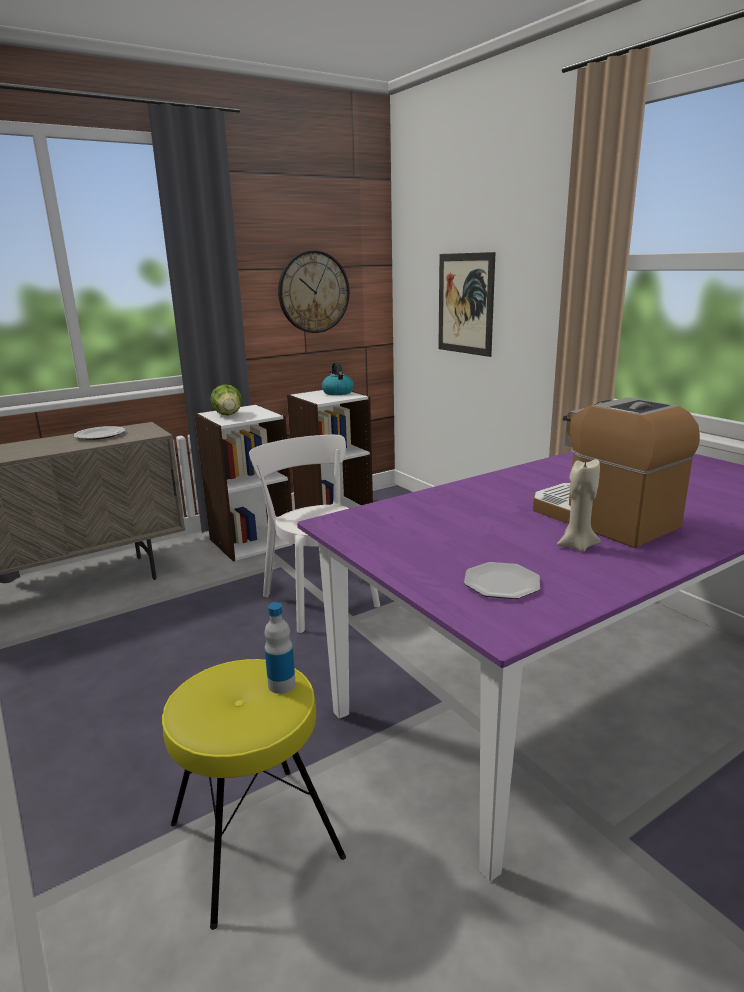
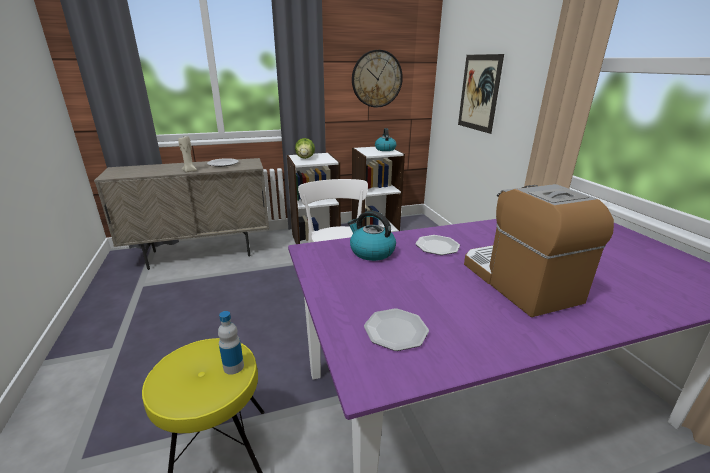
camera: 15 degrees right, 5 degrees up
(413, 513) = (371, 252): none -> kettle
(490, 497) = (437, 246): none -> plate
(577, 546) = (481, 305): beige candle -> beige candle (190, 171)

